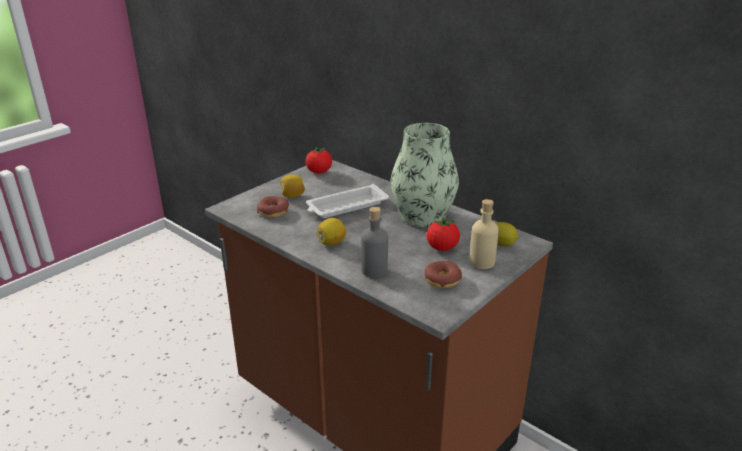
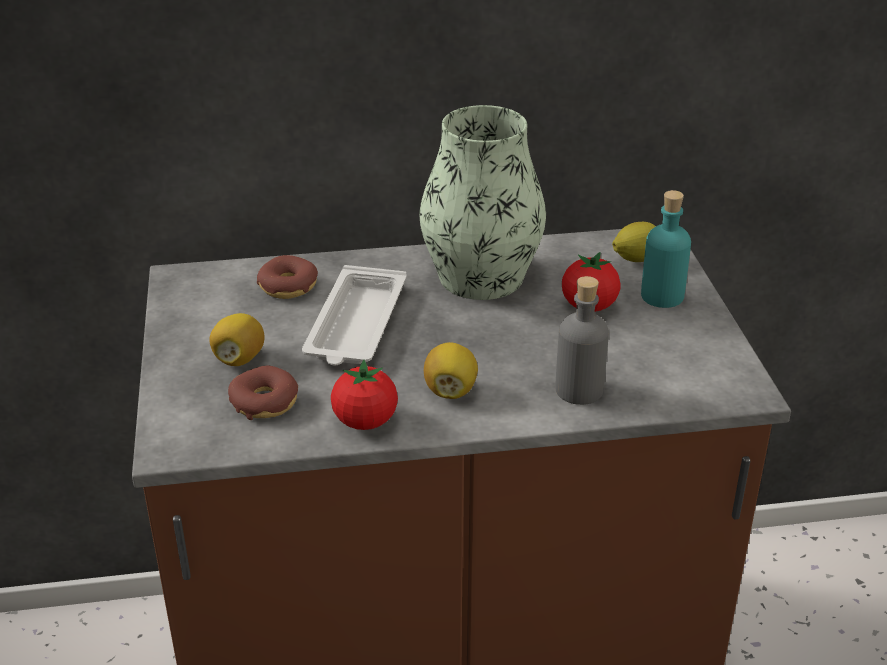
camera: 50 degrees left, 5 degrees up
(319, 172) = (197, 296): tomato -> tomato (365, 421)
(442, 279) = (669, 347): donut -> donut (288, 286)
(481, 262) = (662, 296): beige bottle -> turquoise bottle

